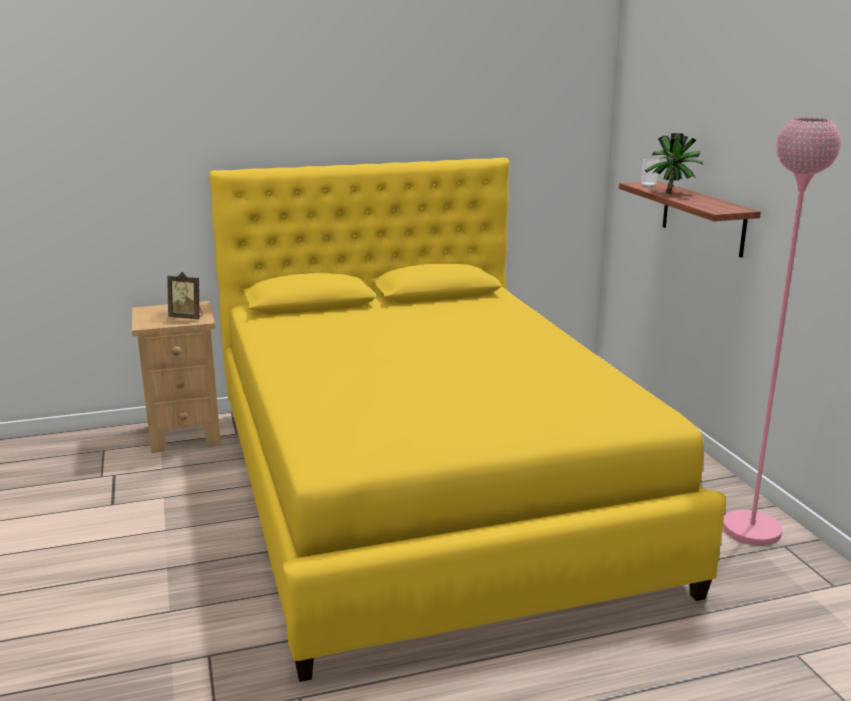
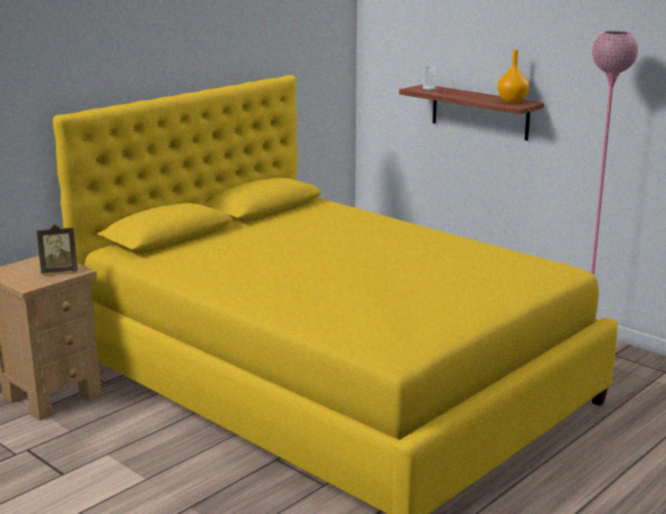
camera: 30 degrees left, 0 degrees up
(673, 193) = (457, 94): potted plant -> none
(721, 206) = (511, 101): none -> orange vase

